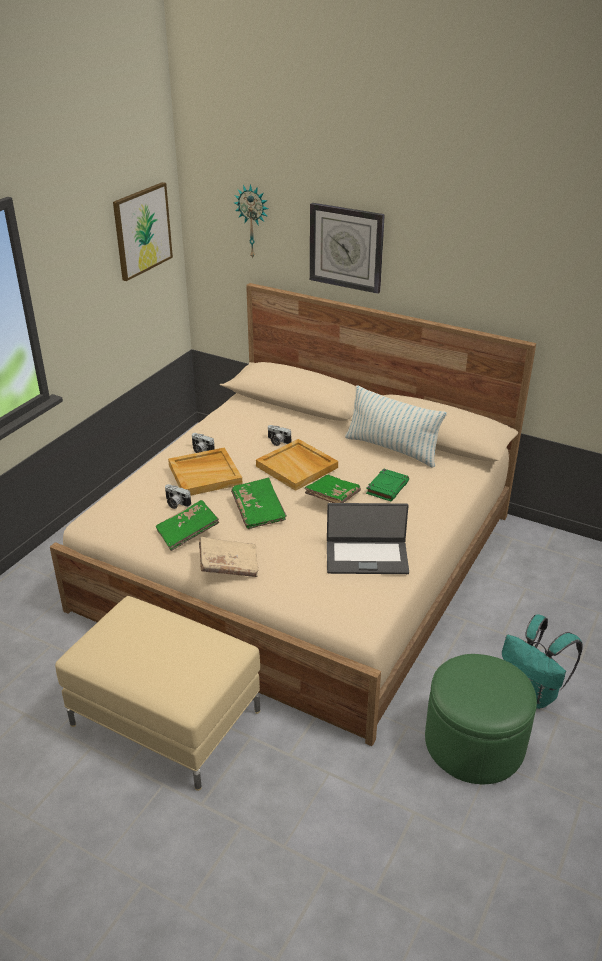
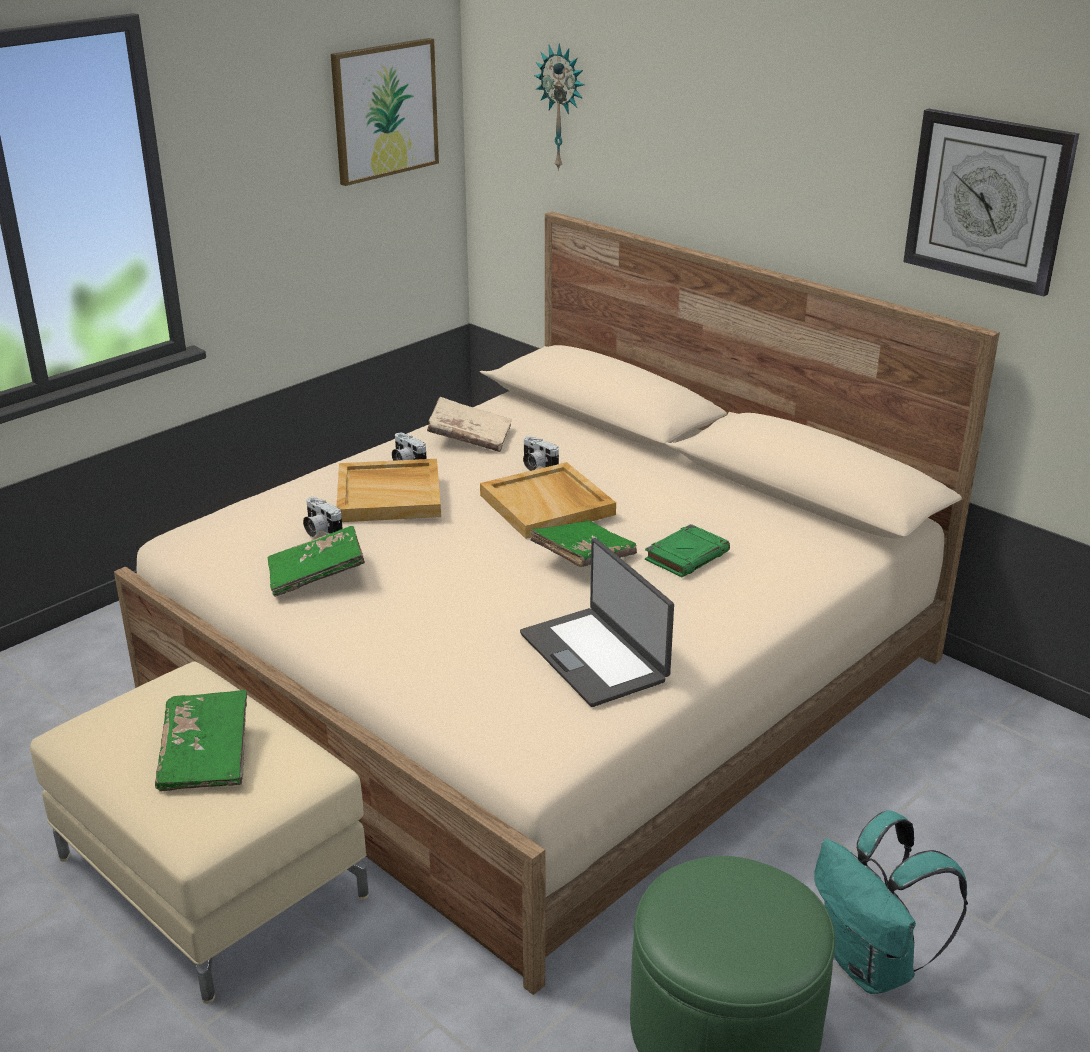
camera: 15 degrees right, 5 degrees down
(228, 565) = (355, 633): beige book -> beige book (469, 438)
(258, 511) = (449, 561): green book -> green book (206, 756)
(346, 247) = (698, 152): wall clock -> wall clock (988, 200)
(366, 557) = (595, 656): laptop -> laptop turned 45 degrees clockwise
(392, 449) = (725, 499): pillow -> none

